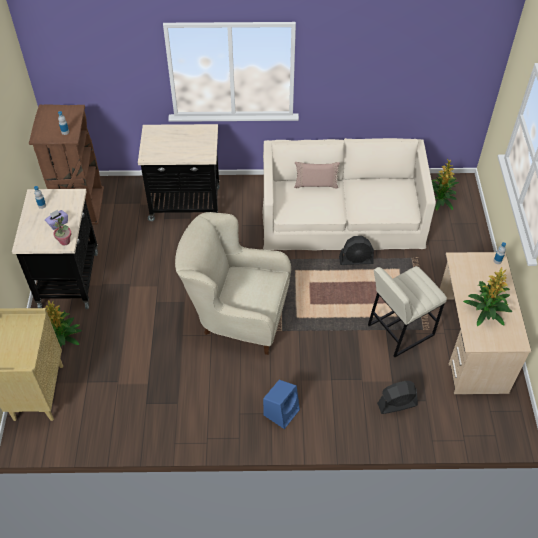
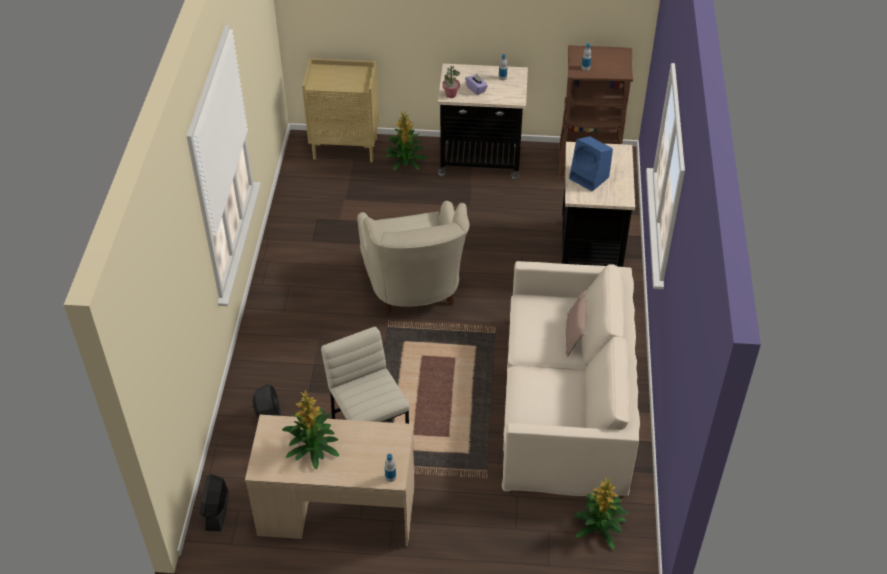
camera: 95 degrees right, 5 degrees down
(236, 315) = (414, 289): beige armchair -> beige armchair turned 150 degrees clockwise
(281, 411) = (284, 319): blue speaker -> blue speaker (590, 178)
(356, 260) = (487, 409): black fan -> black fan (216, 511)

